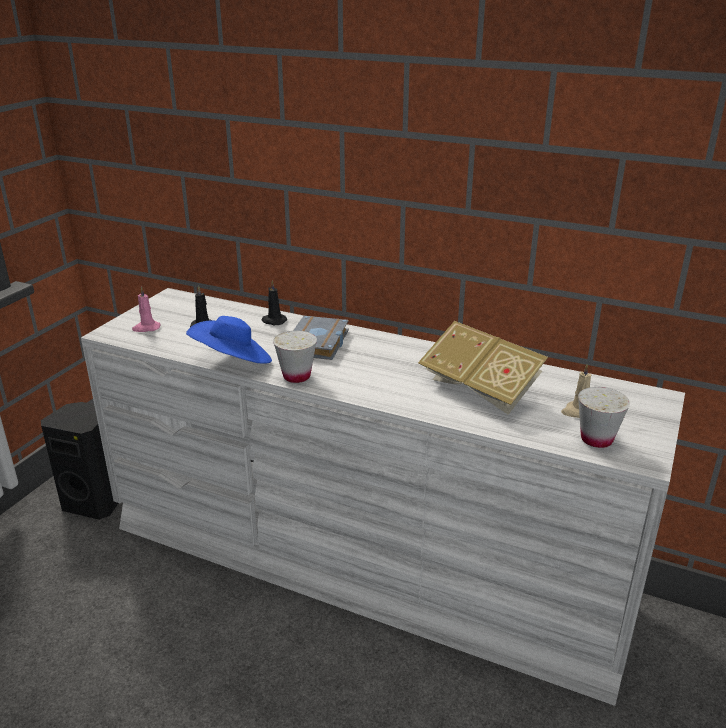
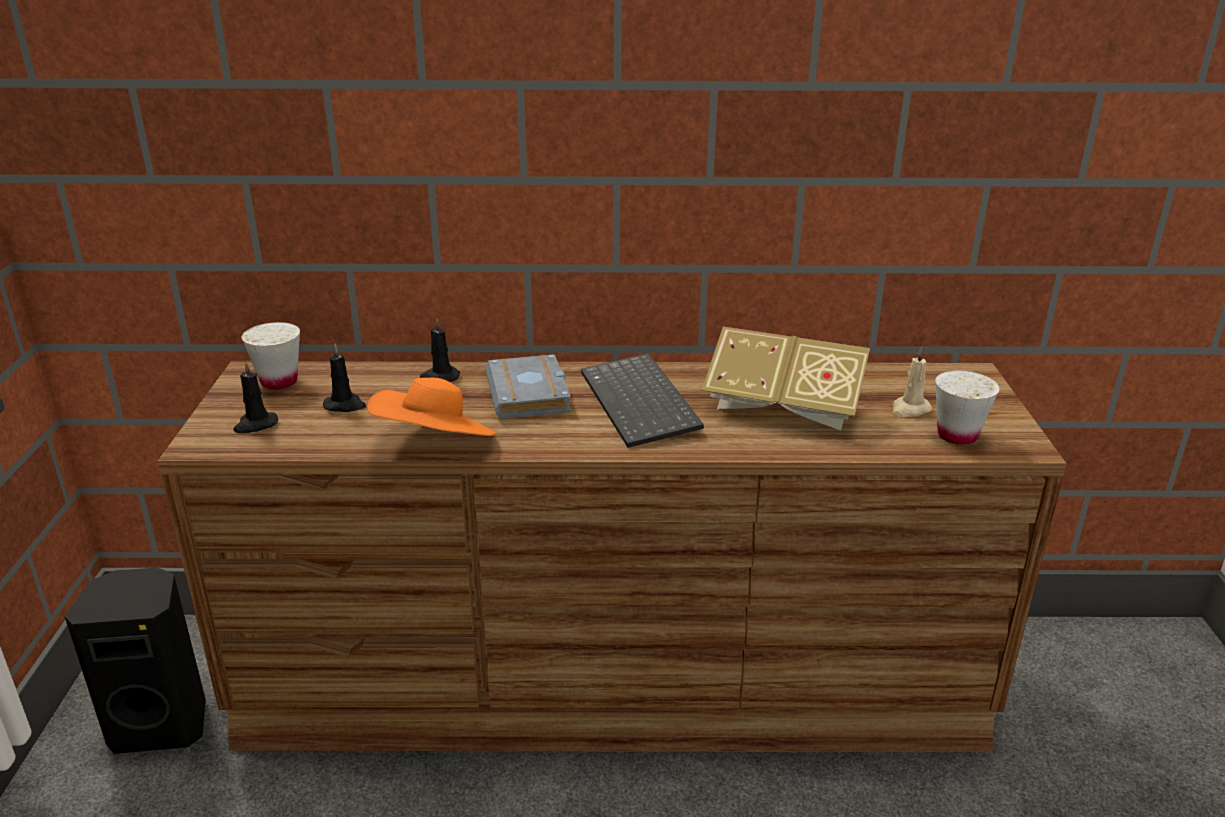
camera: 25 degrees left, 0 degrees up
(146, 328) = (255, 425): pink candle -> black candle
(233, 362) = (435, 444): blue hat -> orange hat
(296, 376) = (543, 443): white cup -> white cup (279, 382)
(363, 560) = (611, 681): white dresser -> brown dresser
(385, 364) = (642, 403): none -> keyboard

